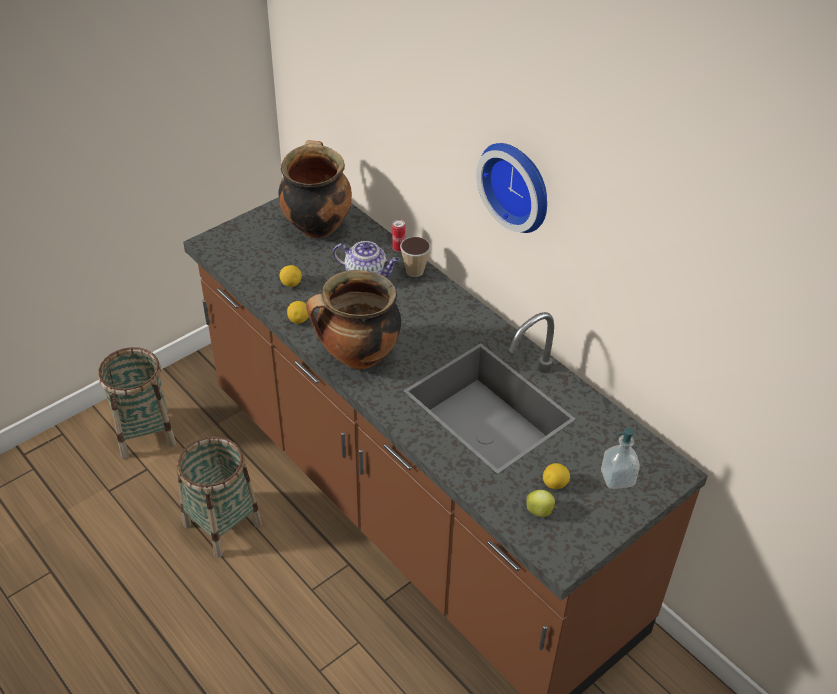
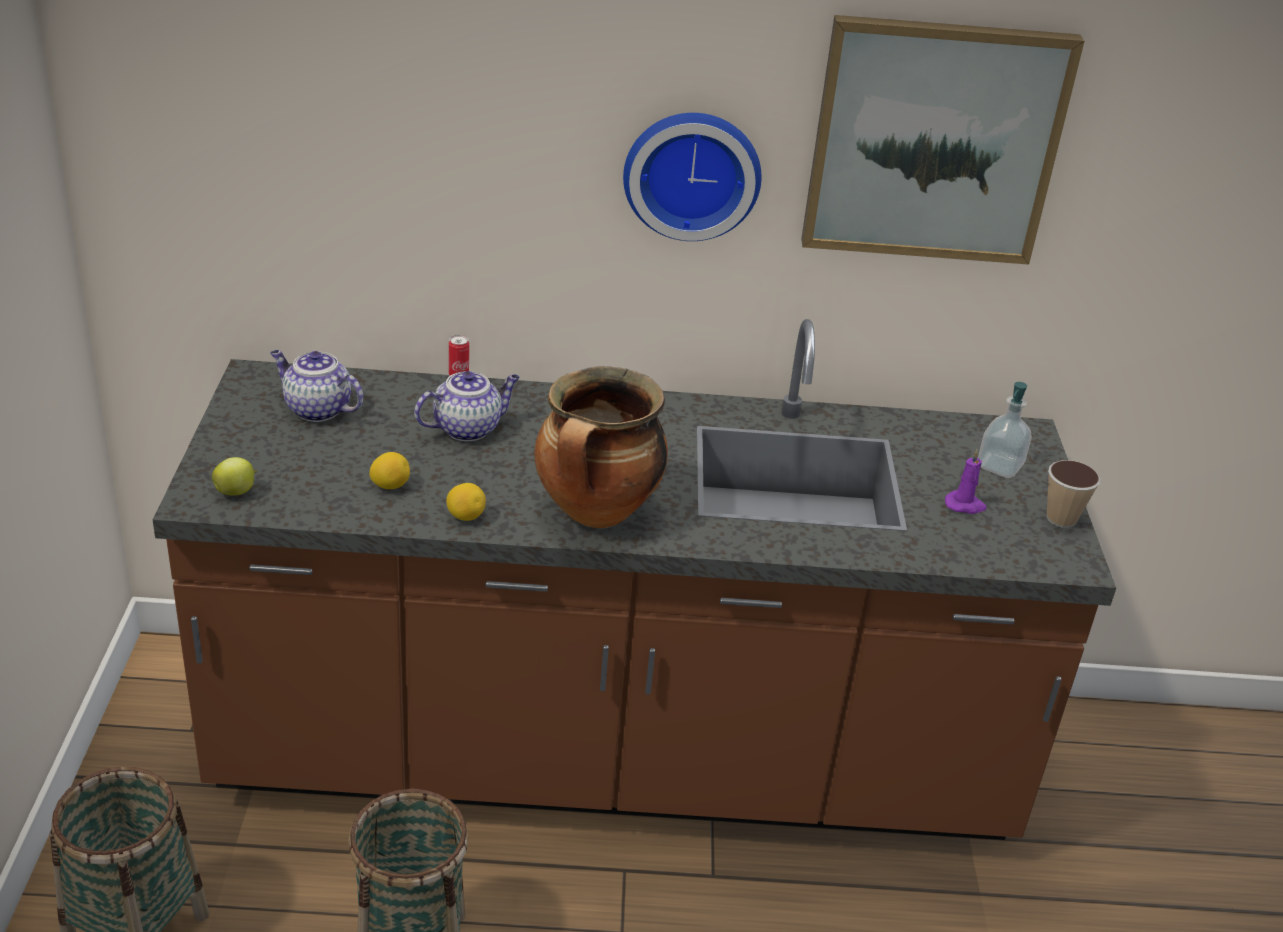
camera: 50 degrees left, 10 degrees down
(316, 225) = (316, 409): cooking pot -> teapot
(414, 271) = (515, 396): cup -> cup (1061, 519)
(540, 511) = (992, 536): apple -> apple (236, 492)
(555, 484) = (965, 505): lemon -> purple candle
(649, 236) = (934, 141): none -> picture

